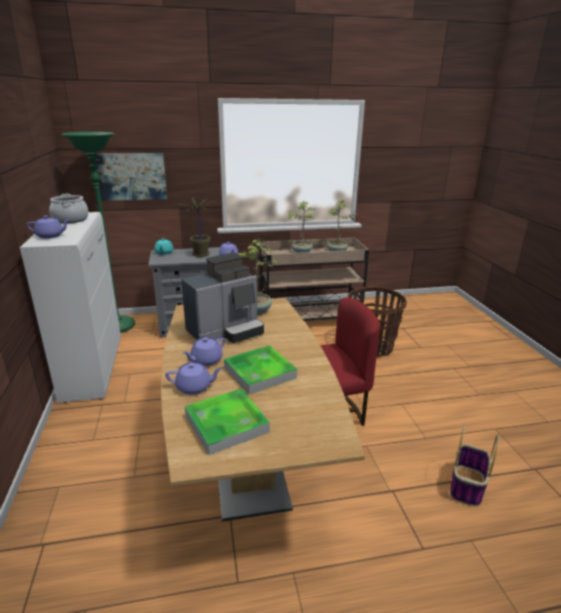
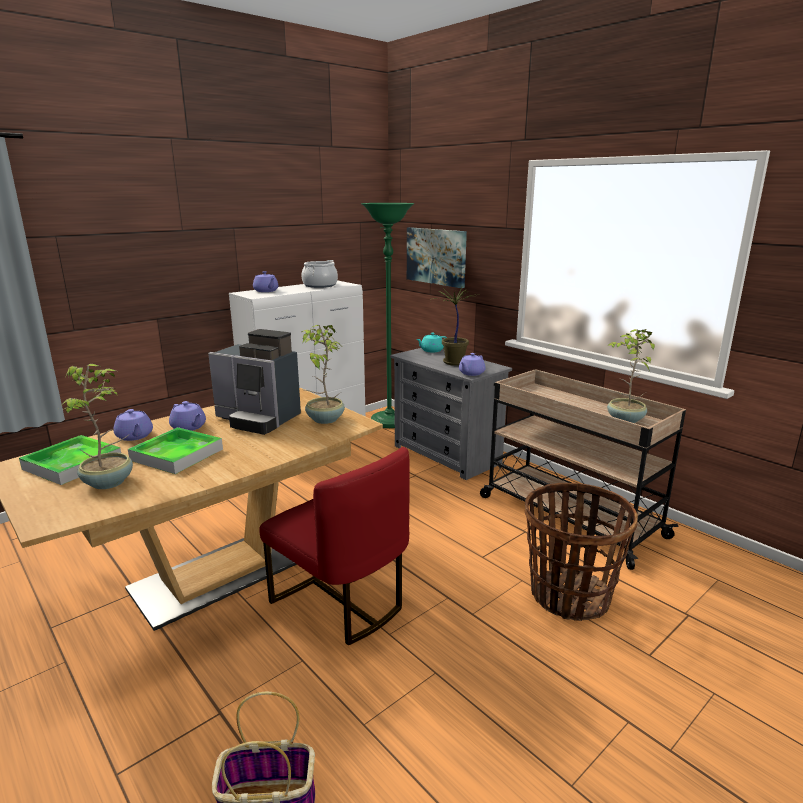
camera: 60 degrees right, 5 degrees down
(205, 360) = (189, 427): purple teapot -> purple teapot turned 150 degrees counterclockwise
(302, 252) = (574, 402): potted plant -> potted plant (110, 482)

